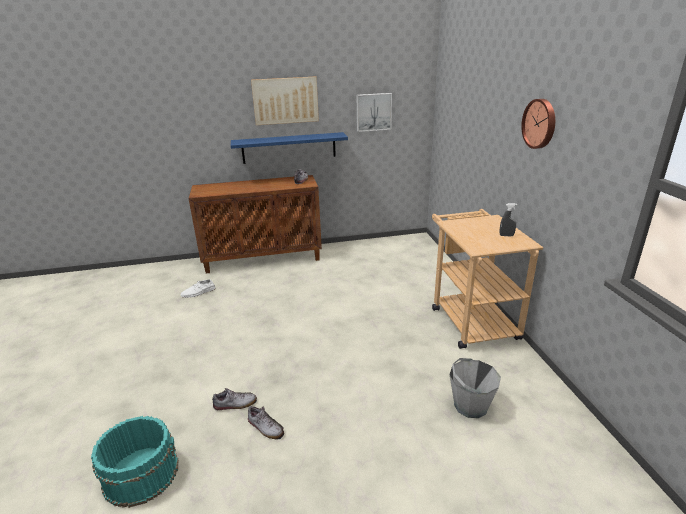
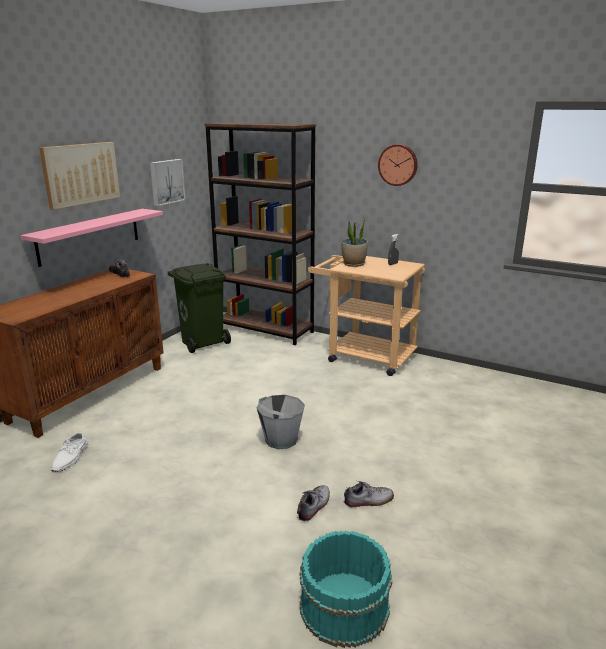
camera: 50 degrees left, 5 degrees down
(289, 148) = (90, 236): blue shelf -> pink shelf
(374, 252) = (203, 342): none -> green trash can
(432, 260) = (265, 329): none -> brown bookcase
(468, 223) = (354, 264): none -> potted plant
(470, 405) = (452, 402): grey bucket -> grey bucket (281, 440)

